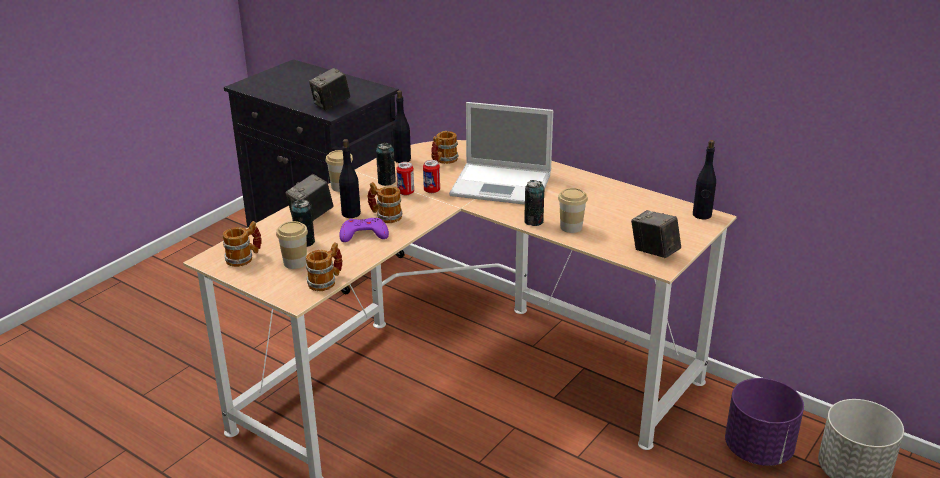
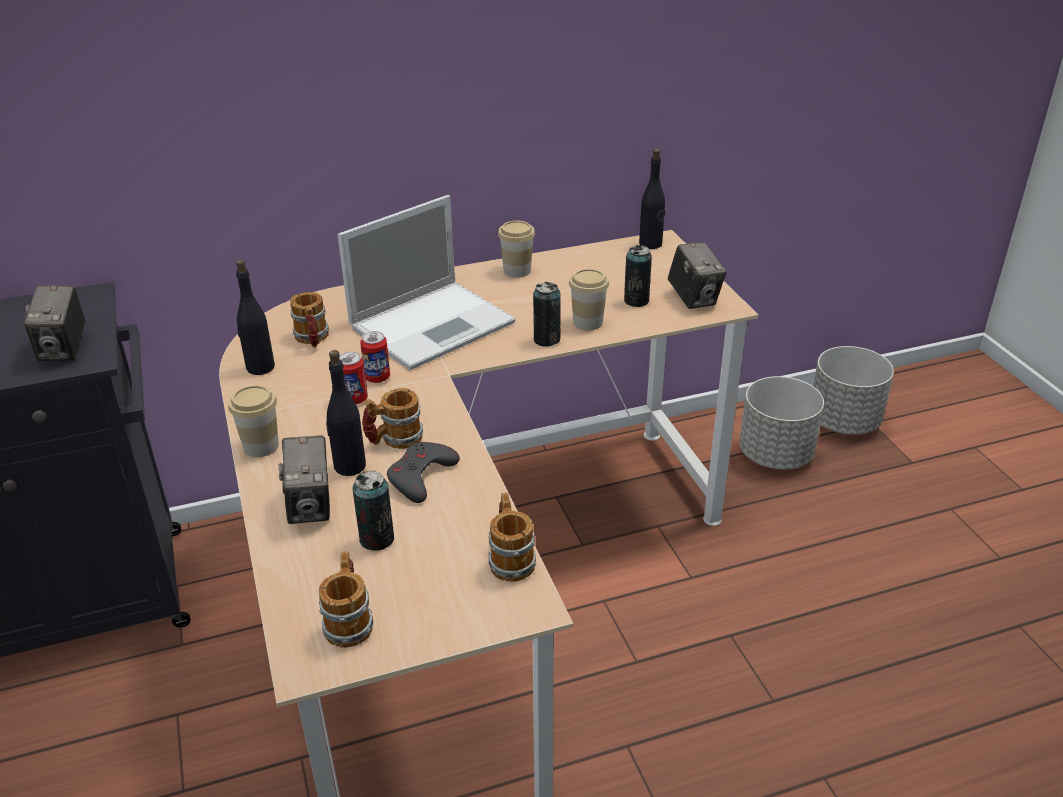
camera: 55 degrees left, 5 degrees up
(295, 262) = (424, 570): cup -> cup (517, 271)
(363, 234) = (421, 476): purple game controller -> grey game controller
(386, 182) = (303, 403): can -> can (636, 301)
(654, 252) = (694, 298): camera -> camera turned 105 degrees counterclockwise
(758, 449) = (775, 454): purple planter -> grey planter

